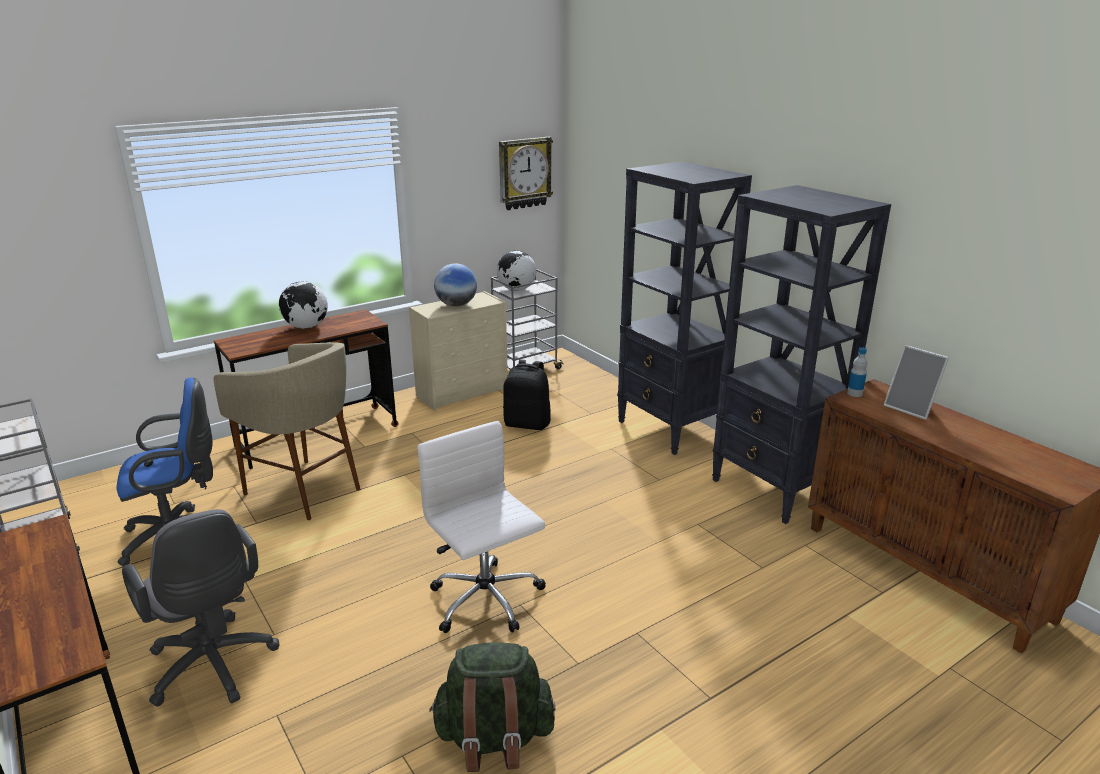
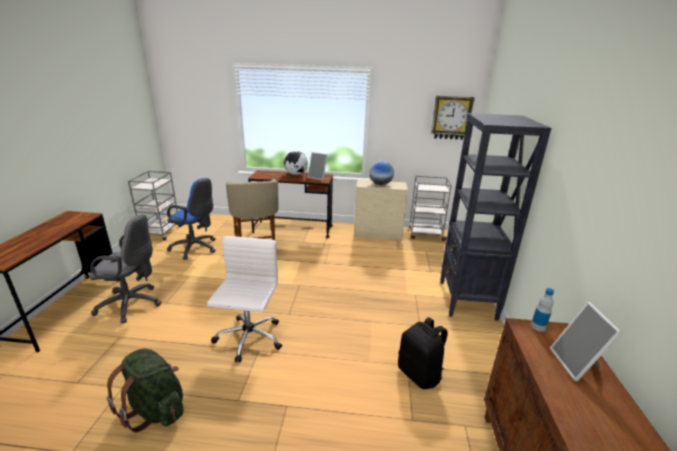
camera: 40 degrees right, 0 degrees up
(214, 668) = (133, 304): grey office chair -> grey office chair turned 90 degrees counterclockwise
(353, 321) = (318, 177): none -> picture frame
(516, 290) = (426, 186): globe -> none
(527, 424) = (388, 262): black backpack -> black backpack (420, 374)
(773, 490) = (490, 374): black bookcase -> none

